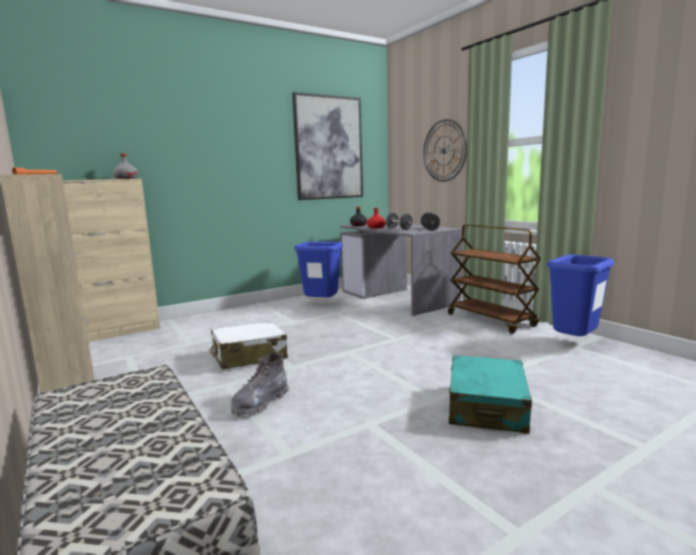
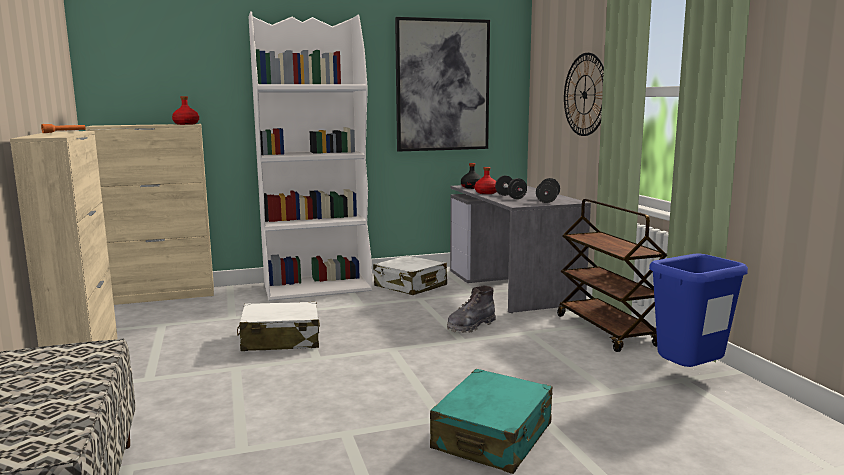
camera: 15 degrees right, 0 degrees up
(126, 178) = (186, 124): grey bottle -> red bottle
(247, 313) = (318, 287): none -> white bookcase
(260, 403) = (253, 393): grey boot -> grey boot (470, 326)
(321, 305) = (410, 286): blue trash can -> white suitcase

